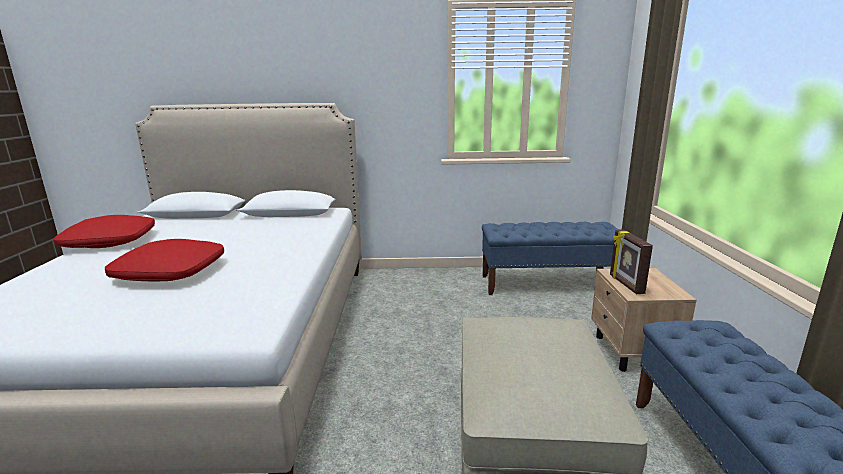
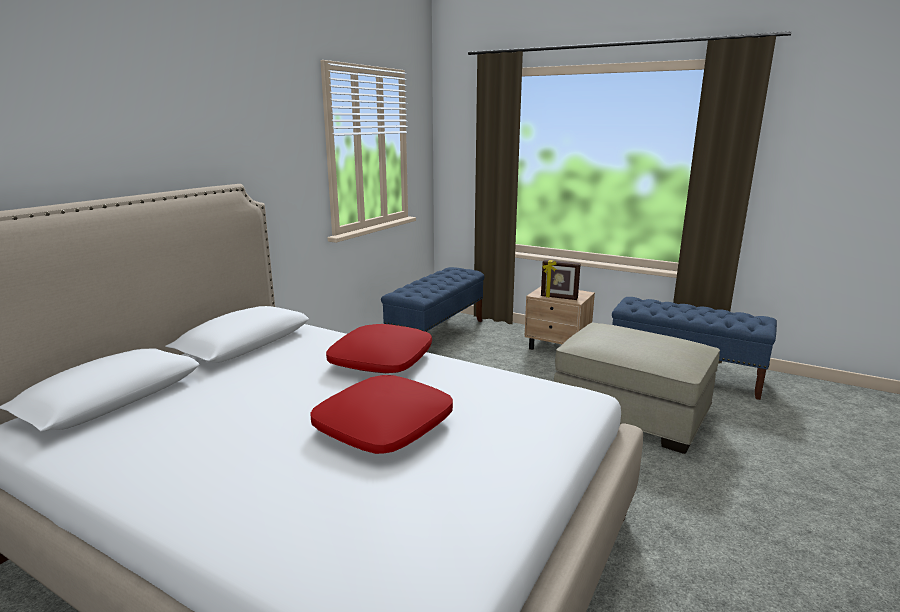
camera: 60 degrees left, 0 degrees up
(110, 241) = (146, 472): red pillow -> red pillow (381, 360)

